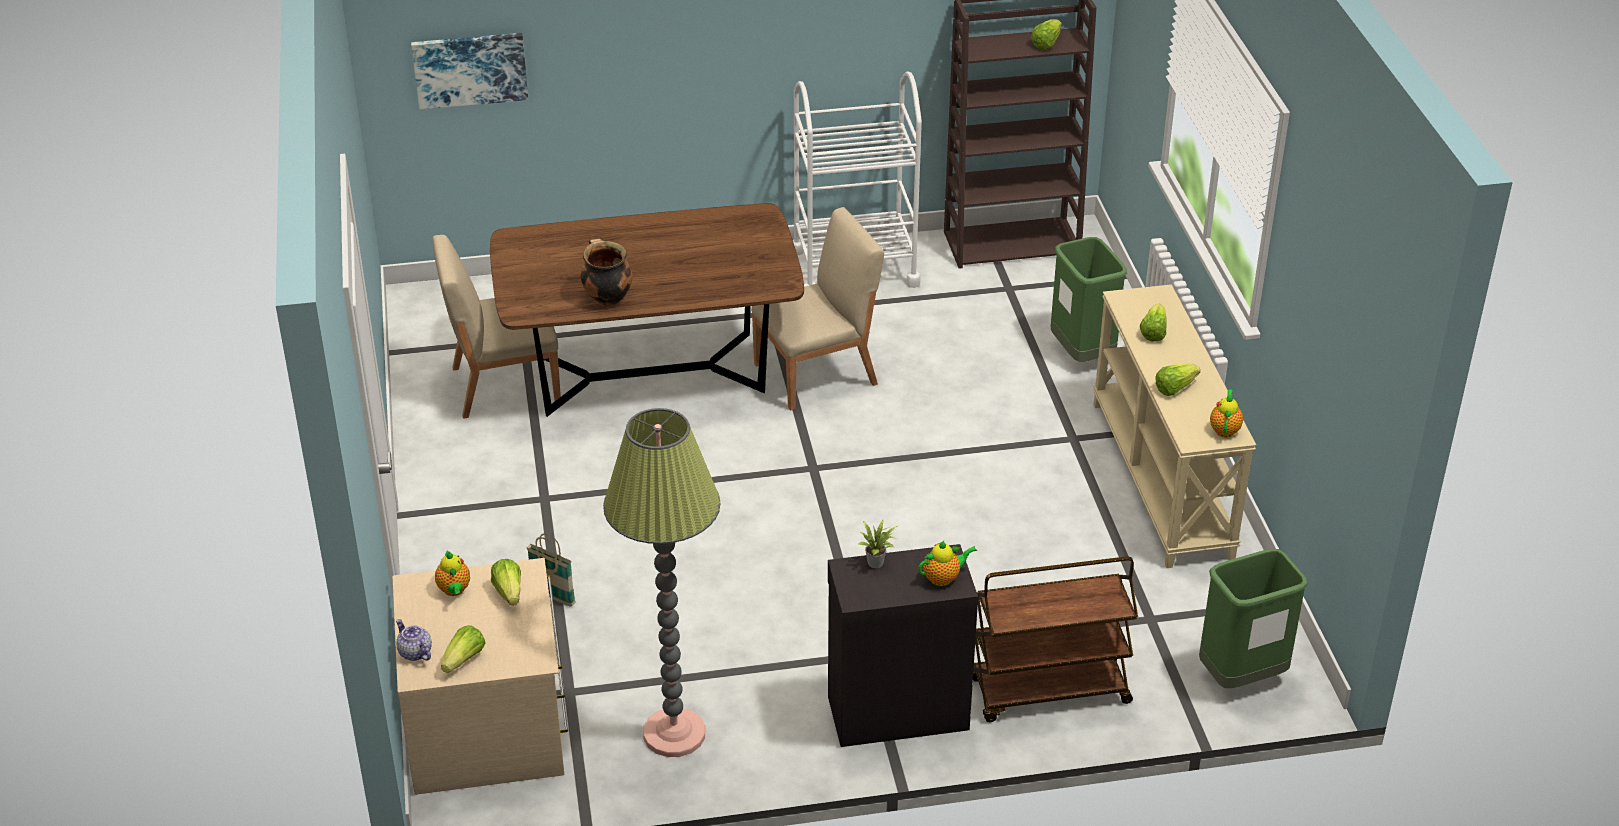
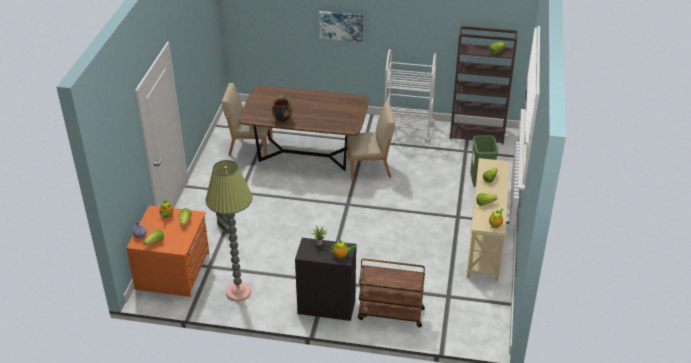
camera: 20 degrees right, 0 degrees up
(470, 69) = (263, 21): picture -> picture (341, 25)
(488, 725) = (174, 271): beige dresser -> orange dresser
(1241, 677) = (472, 329): green trash can -> none

